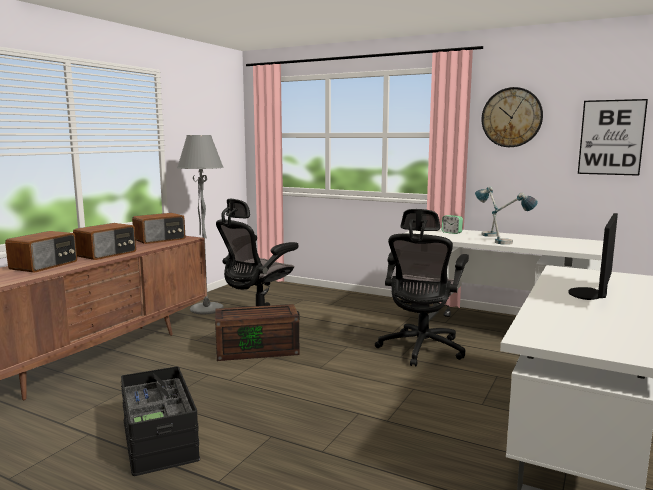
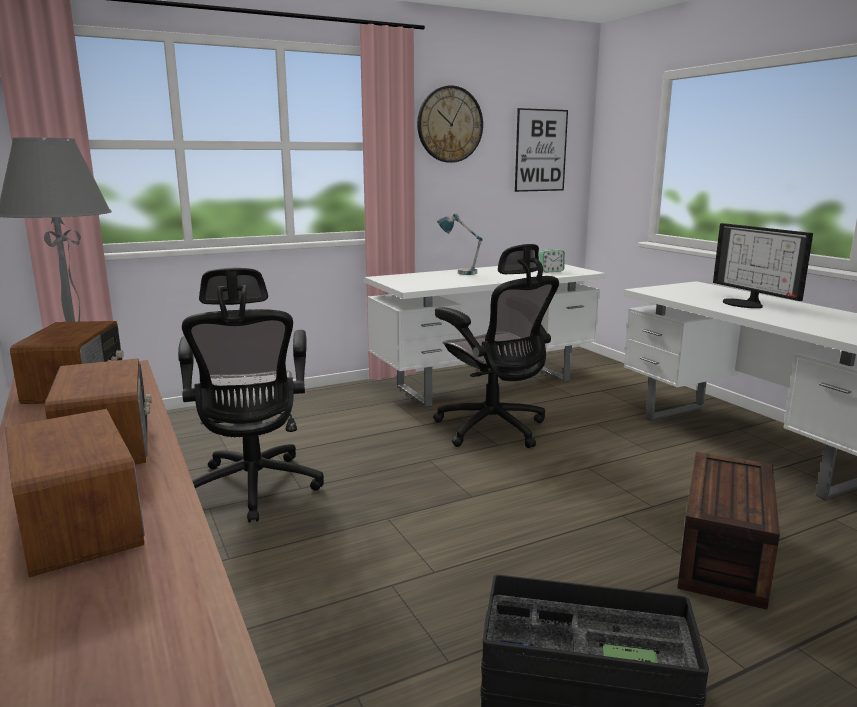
camera: 55 degrees left, 5 degrees up
(258, 349) = (352, 517): brown storage box -> brown storage box (720, 554)
(451, 232) = (428, 277): alarm clock -> alarm clock (551, 271)
(511, 243) = (518, 276): table lamp -> none

